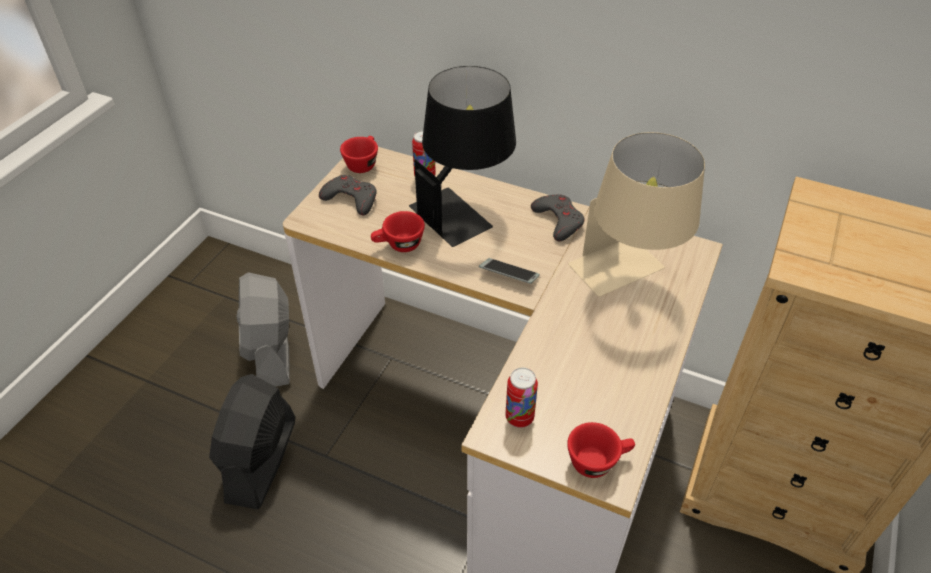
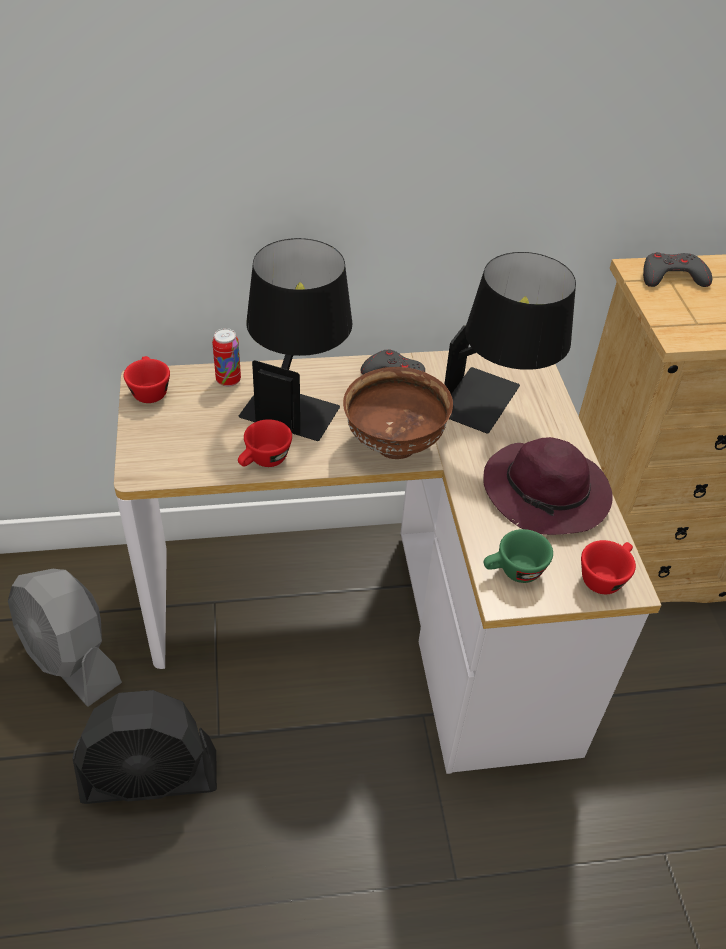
camera: 35 degrees left, 0 degrees up
(261, 460) = (150, 778): black fan -> black fan turned 75 degrees counterclockwise
(351, 199) = (169, 432): grey game controller -> grey game controller (672, 276)
(509, 275) = (394, 446): phone -> brown bowl
(519, 418) = (513, 572): can -> green cup
(607, 368) = (547, 494): none -> purple hat
(628, 276) = (497, 405): beige table lamp -> black table lamp

